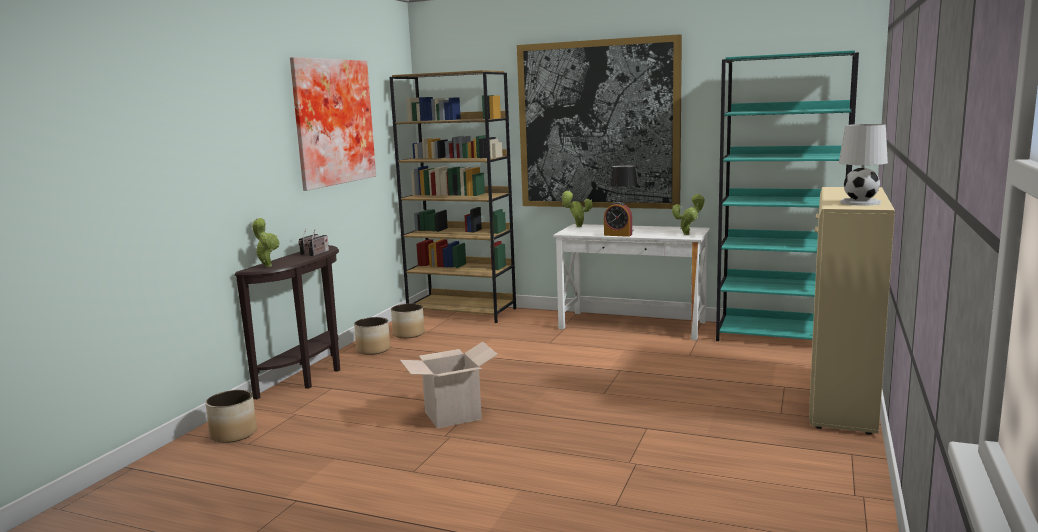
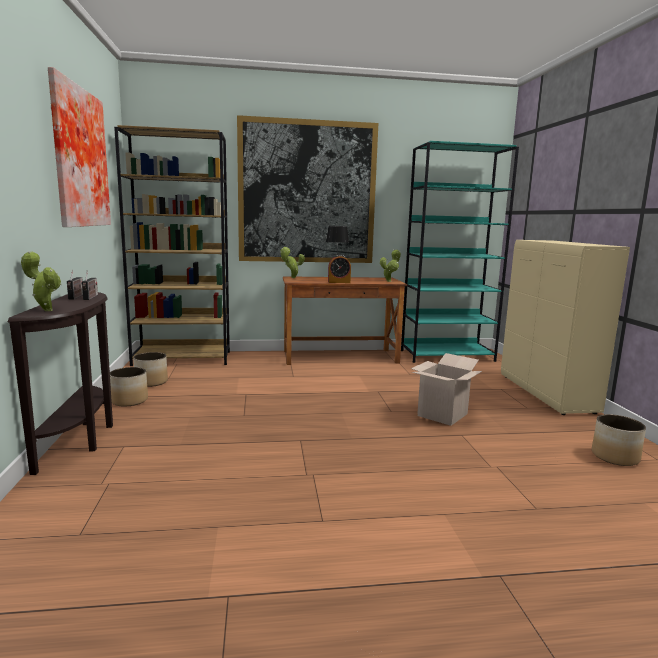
camera: 30 degrees left, 0 degrees up
(234, 434) = (45, 525): planter -> planter (614, 456)
(452, 415) = (289, 453): cardboard box -> cardboard box (442, 415)
(632, 325) = (340, 357): white desk -> brown desk
(859, 202) = (588, 244): white table lamp -> none

